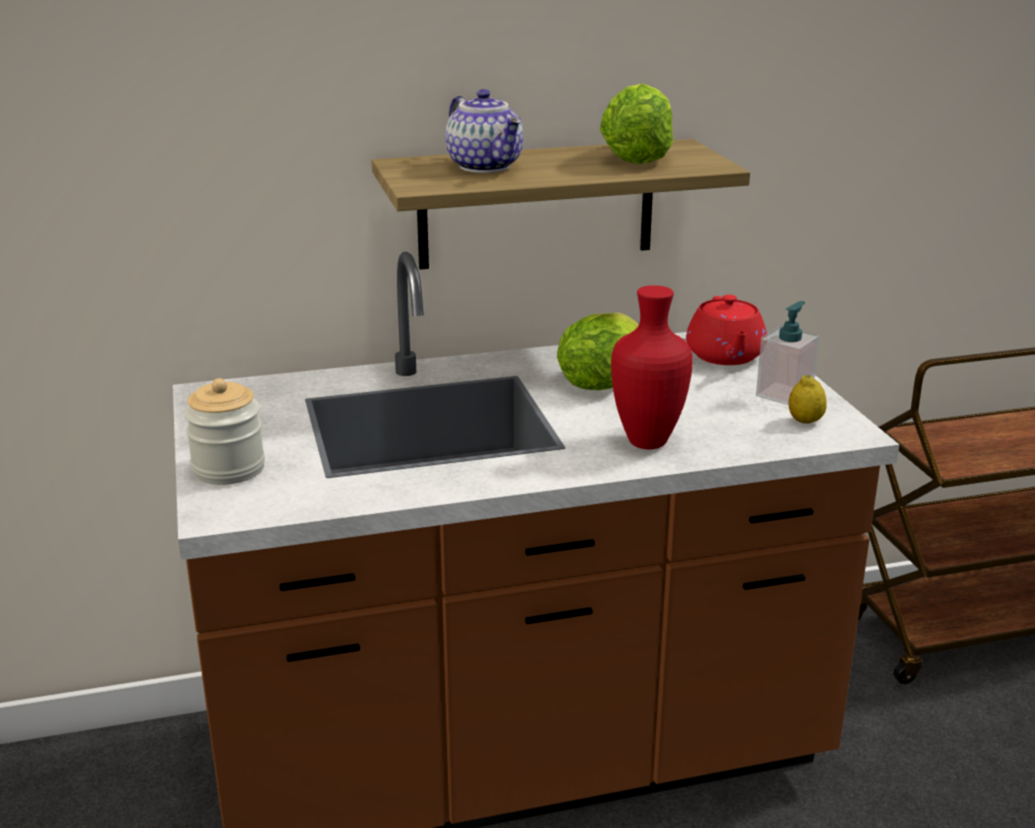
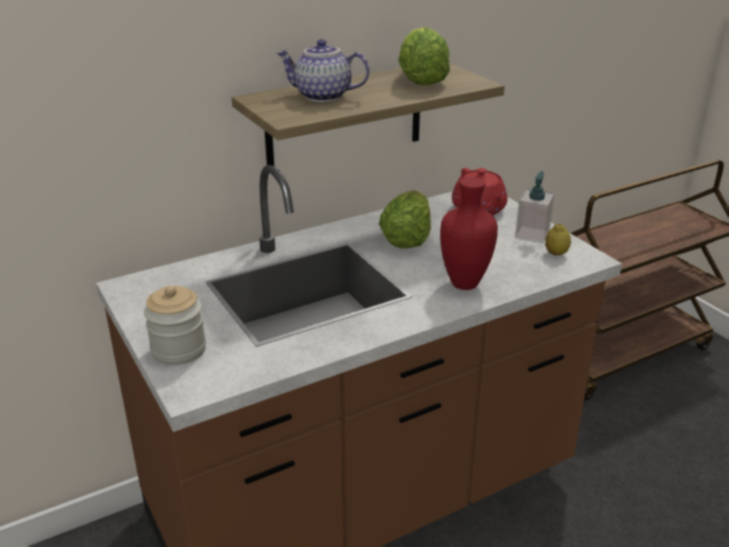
camera: 15 degrees left, 5 degrees up
(486, 166) = (322, 96): teapot -> teapot turned 150 degrees clockwise

